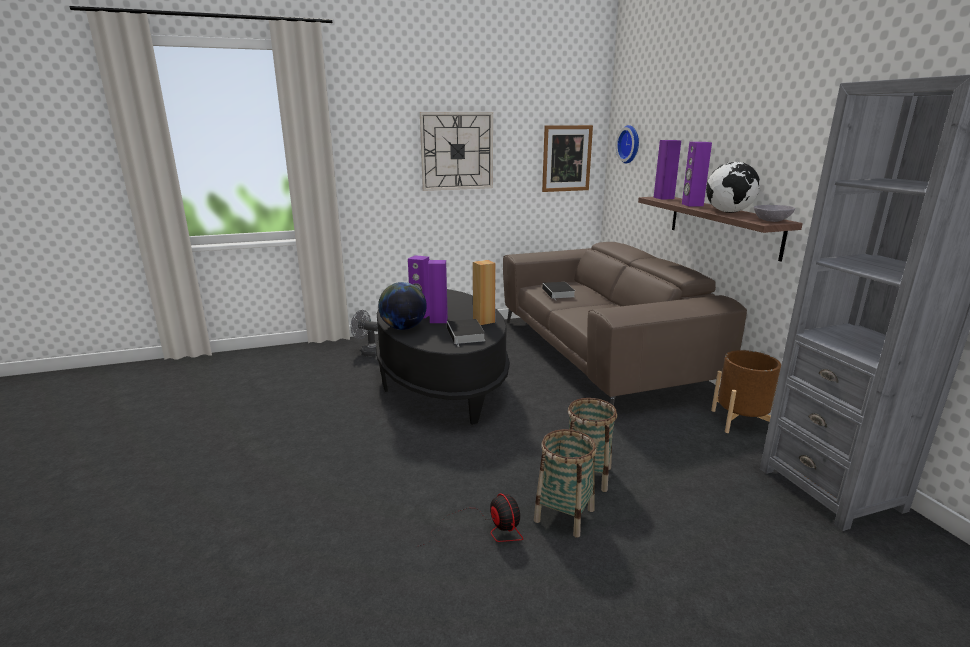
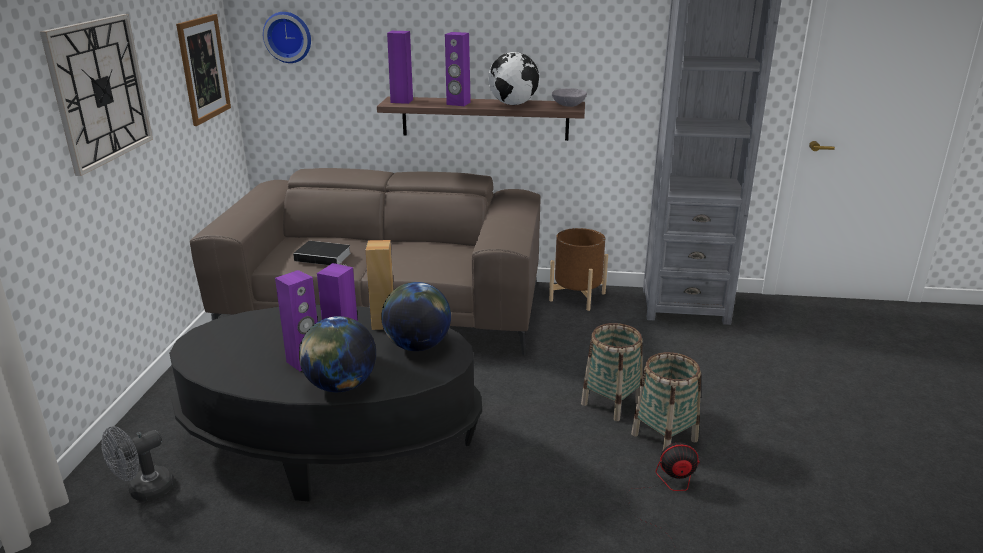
camera: 65 degrees left, 5 degrees up
(466, 335) = (417, 346): book -> globe

